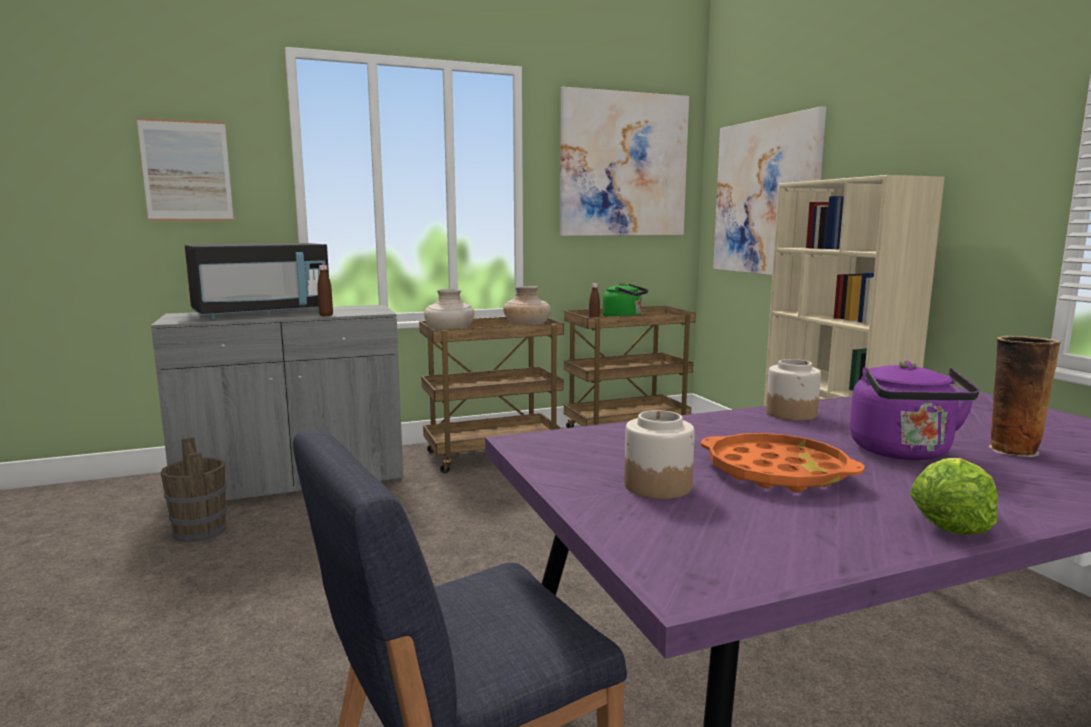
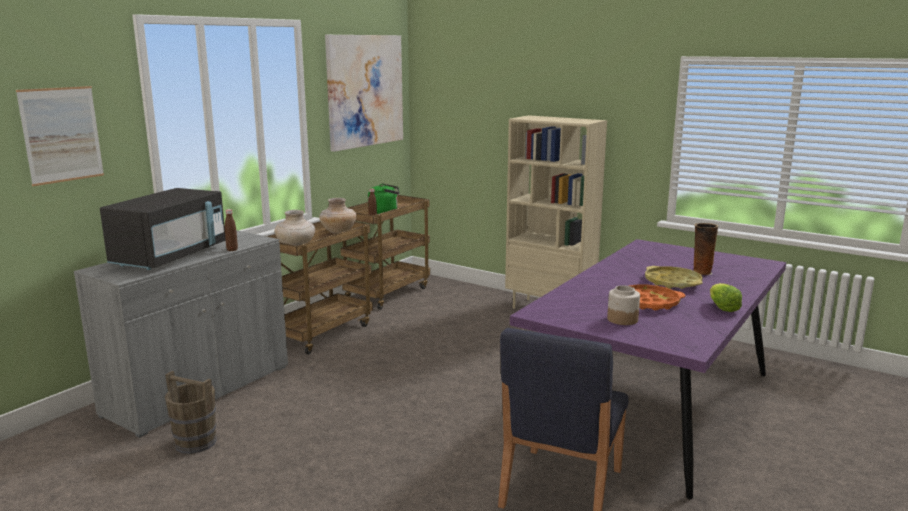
camera: 35 degrees left, 5 degrees up
(765, 197) = (473, 116): picture -> none
(791, 414) = (606, 271): jar -> none
(903, 453) = (672, 282): purple kettle -> yellow tray

